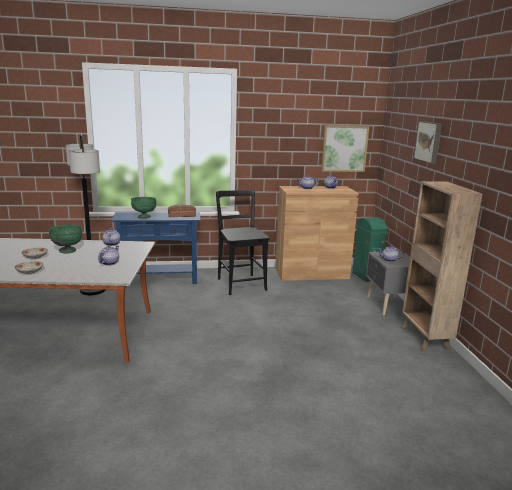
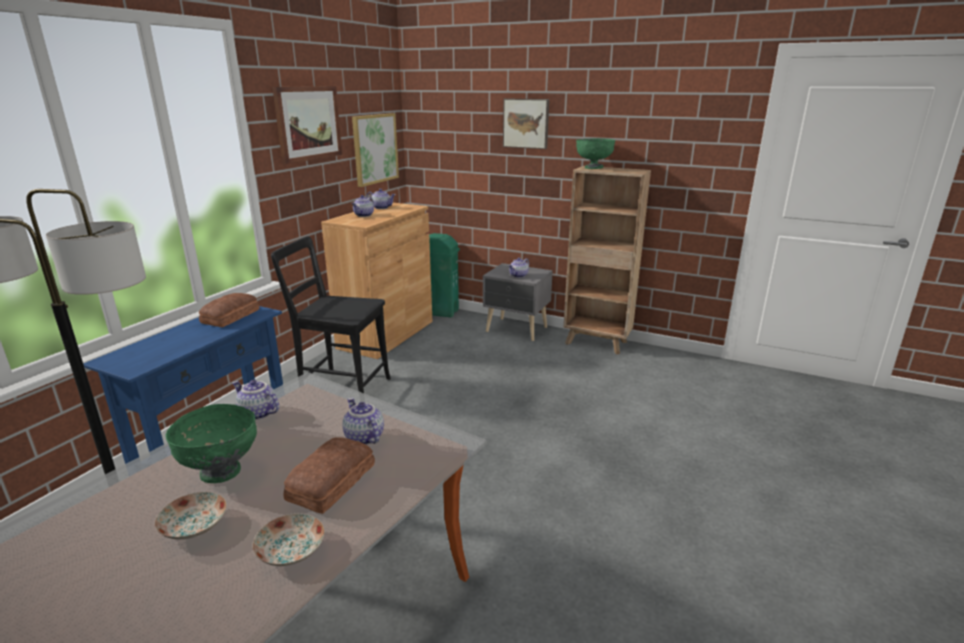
camera: 55 degrees left, 5 degrees up
(73, 266) = (329, 482): none -> bread
(144, 217) = (179, 346): green bowl -> green bowl (593, 168)
(283, 126) = (308, 123): none -> picture

